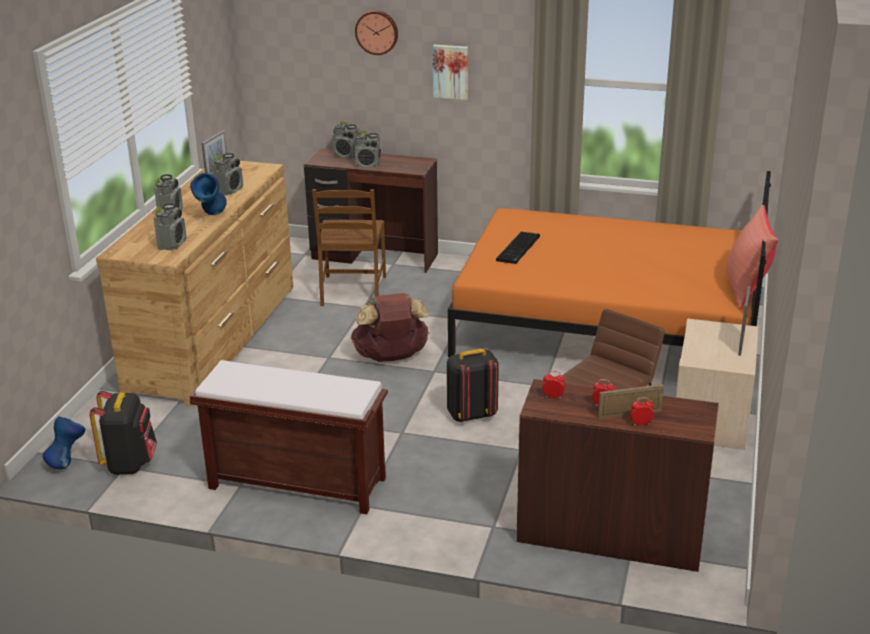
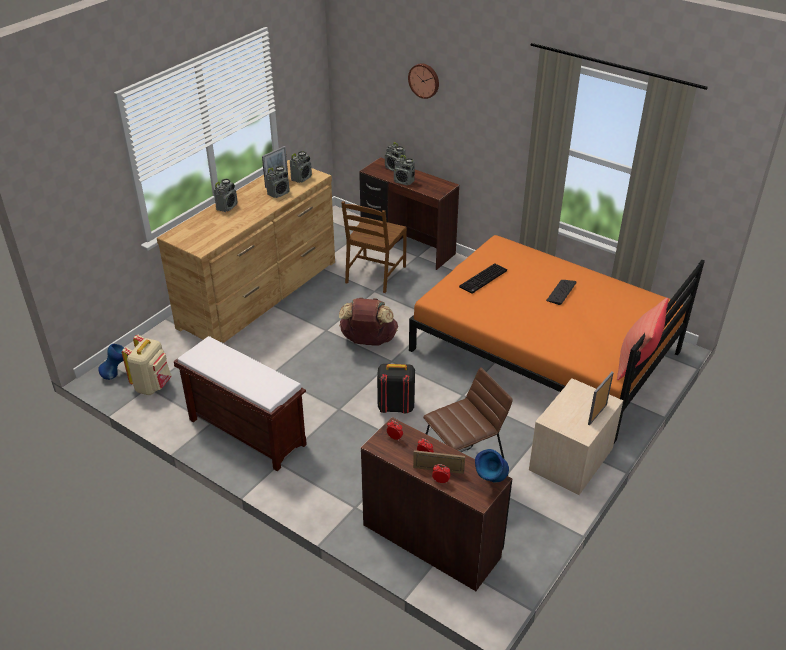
camera: 20 degrees right, 10 degrees up
(130, 463) = (153, 385): black backpack -> beige backpack
(172, 244) = (211, 236): radio -> radio (301, 178)
(211, 216) = (252, 216): blue vase -> blue vase (490, 483)
(451, 71) = (474, 122): picture -> none
(616, 244) = (561, 292): none -> keyboard

